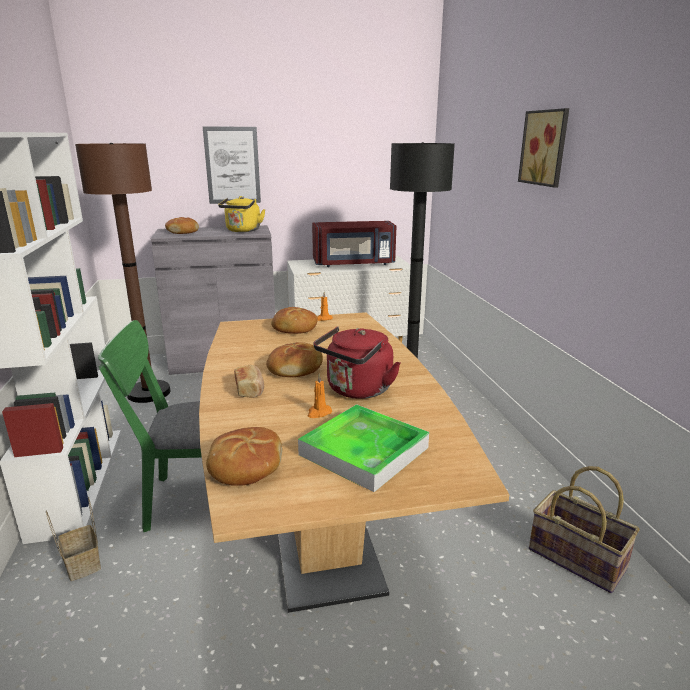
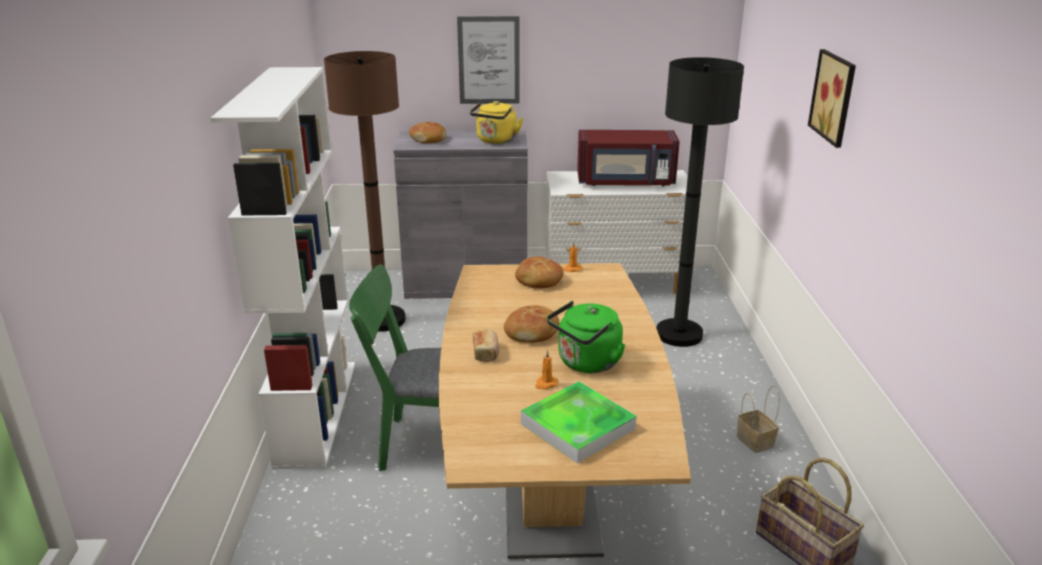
camera: 10 degrees right, 5 degrees up
(81, 563) = (325, 493): basket -> basket (753, 440)
(245, 466) = (475, 429): bread -> none
(357, 390) = (586, 363): red kettle -> green kettle

